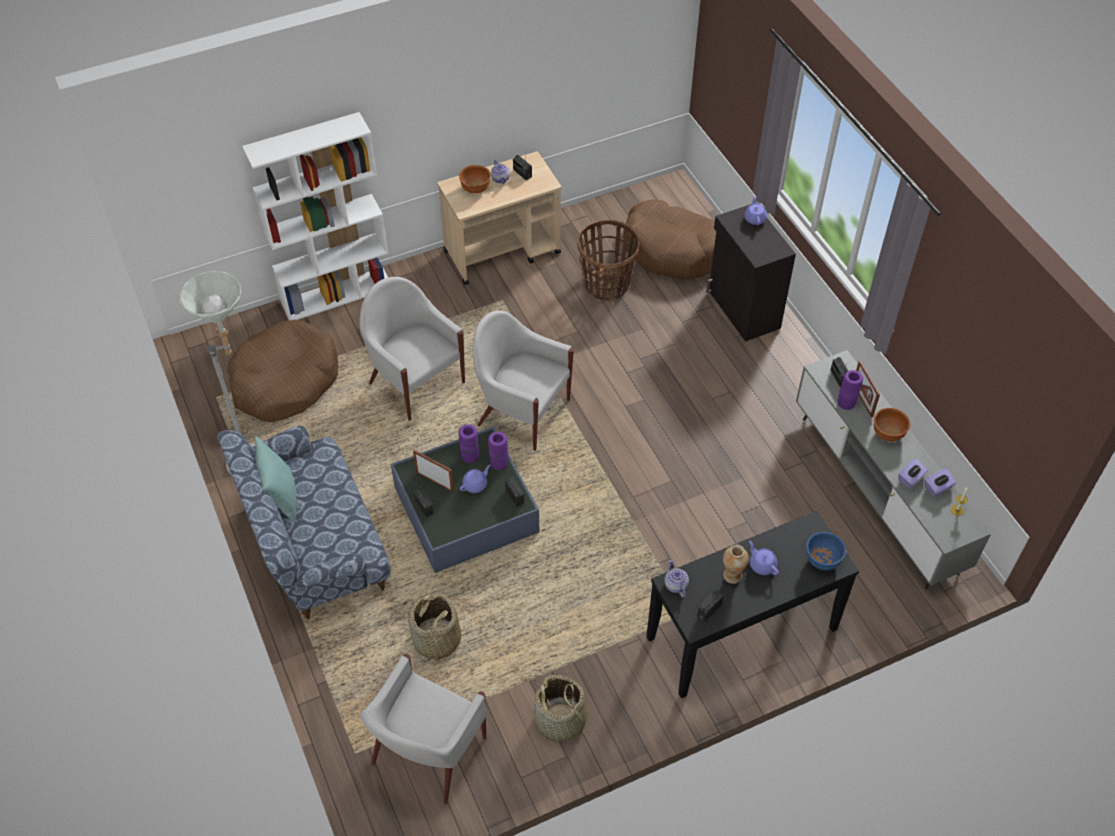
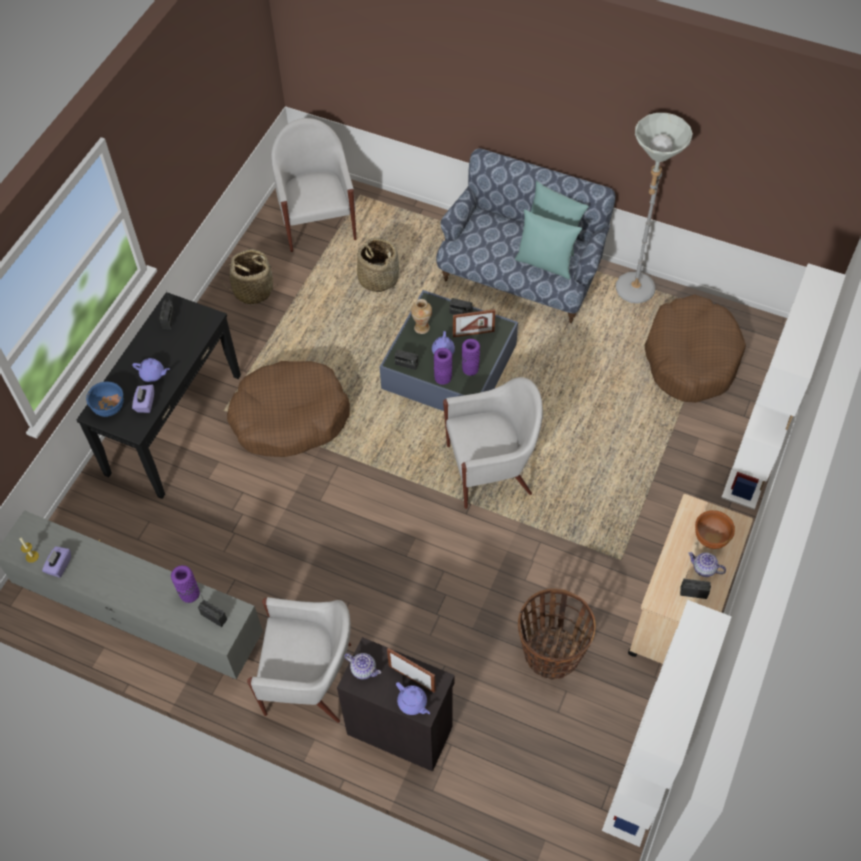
camera: 140 degrees right, 5 degrees up
(317, 479) = (545, 263): none -> turquoise pillow
(416, 381) = (599, 431): white armchair -> white armchair (310, 680)
(619, 201) = (644, 774): none -> white bookcase
(673, 250) = (530, 752): brown dog bed -> brown dog bed (290, 417)
(675, 585) = (205, 320): teapot -> teapot (364, 669)
(732, 575) = (169, 352): vase -> vase (422, 327)
(862, 400) = (176, 607): picture frame -> picture frame (412, 678)
(887, 434) = (133, 588): brown bowl -> none
(911, 479) = (87, 558): purple tissue box -> purple tissue box (145, 403)

